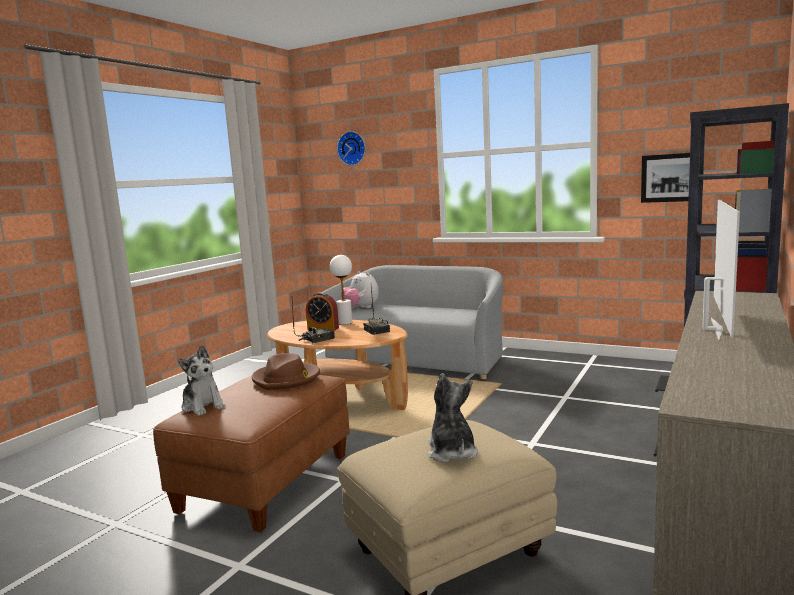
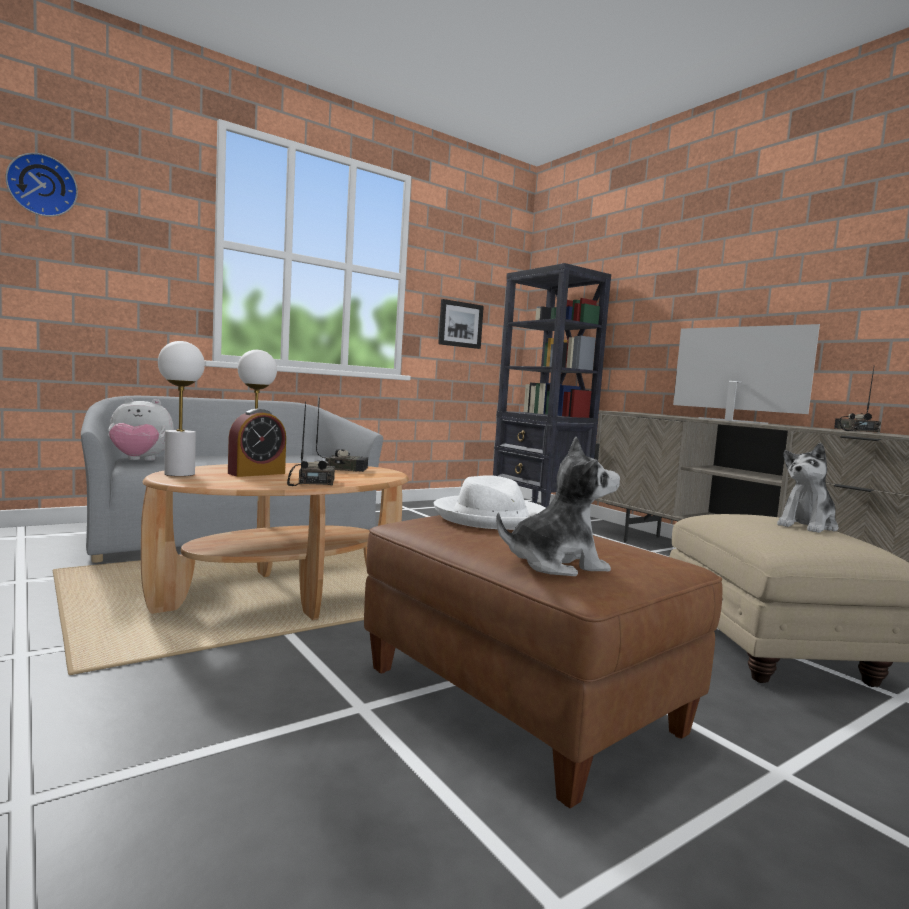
camera: 65 degrees left, 5 degrees down
(286, 379) = (491, 517): brown hat -> white hat
(295, 325) = (179, 474): none -> white table lamp
(451, 452) = (807, 526): plush toy -> plush toy turned 60 degrees counterclockwise
(741, 372) = (853, 431): none -> radio

